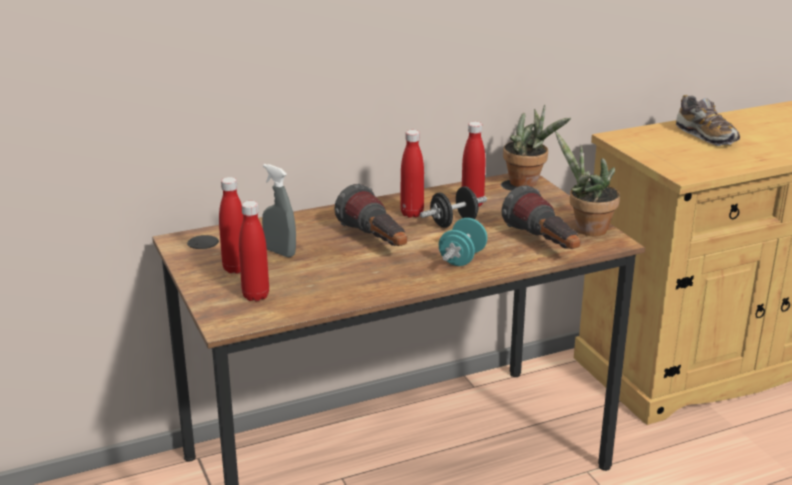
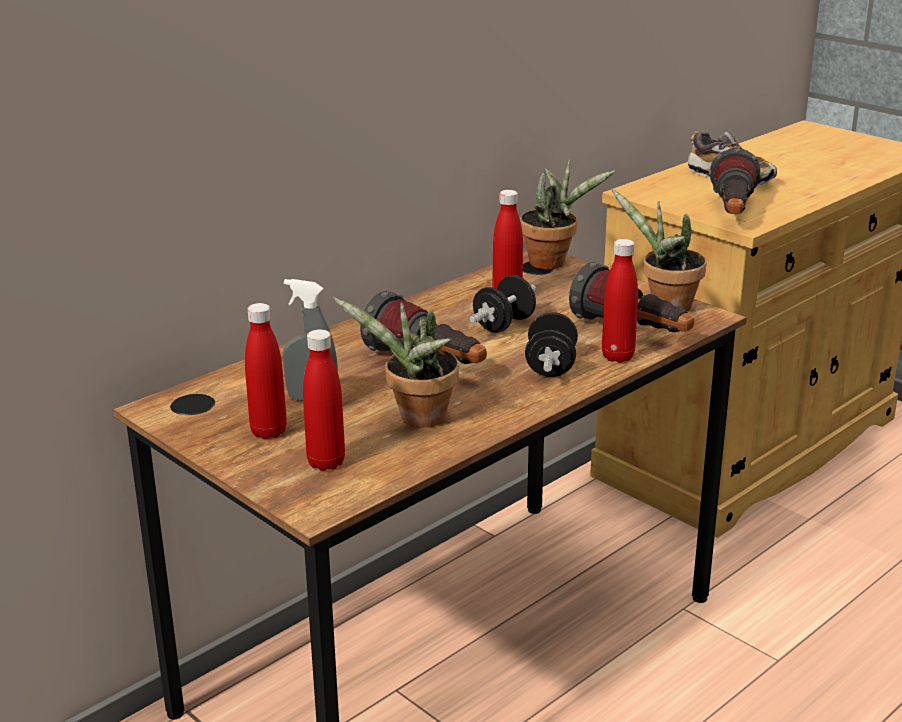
camera: 20 degrees left, 0 degrees up
(338, 278) = (416, 419): none -> potted plant
(412, 213) = (442, 321): red bottle -> red bottle (617, 356)
(462, 258) = (551, 366): turquoise dumbbell -> black dumbbell
(680, 165) = (732, 214): none -> flashlight

